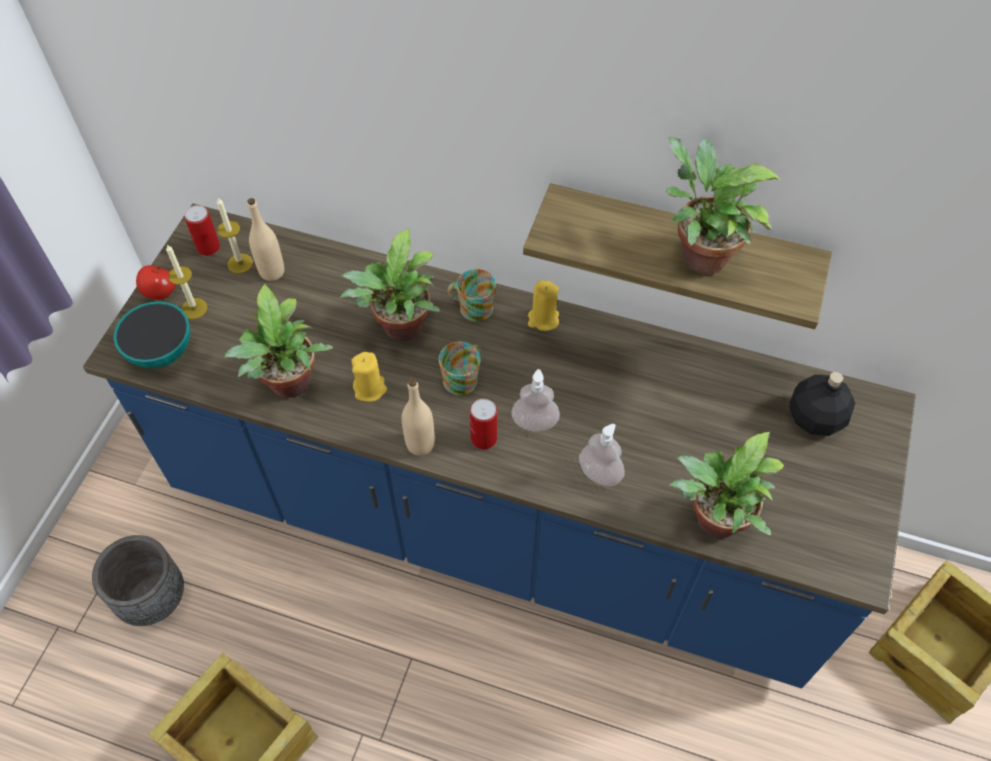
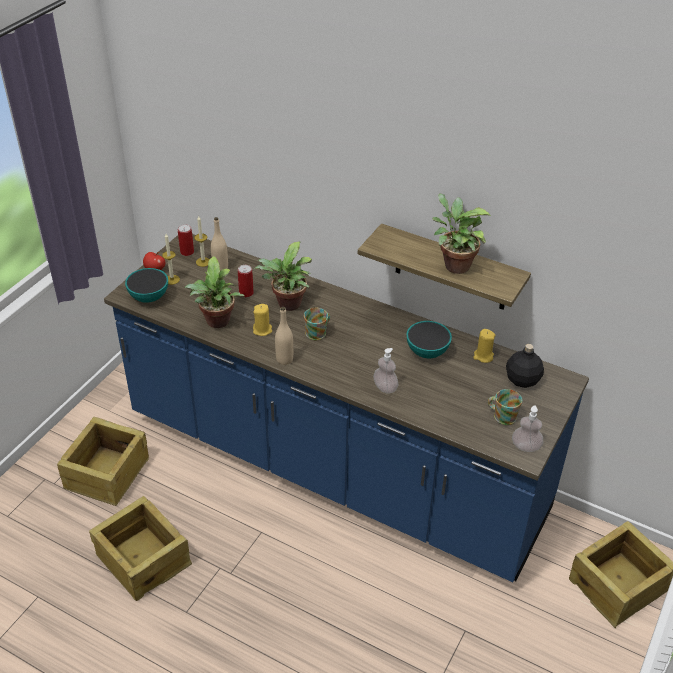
camera: 10 degrees right, 15 degrees down
(153, 598) = (106, 473): grey planter -> crate
(471, 307) = (332, 299): mug -> mug (501, 415)
(484, 438) = (322, 362): can -> can (246, 293)
(535, 422) = (354, 359): soap dispenser -> soap dispenser (526, 446)
(543, 319) = (372, 311): yellow candle -> yellow candle (483, 356)
(650, 388) = (427, 352): none -> bowl
(713, 523) = (445, 420): potted plant -> none

